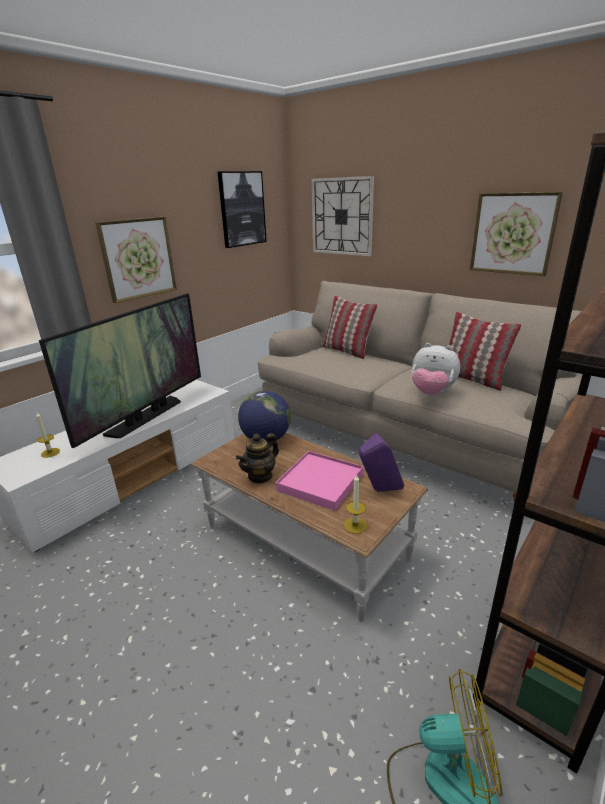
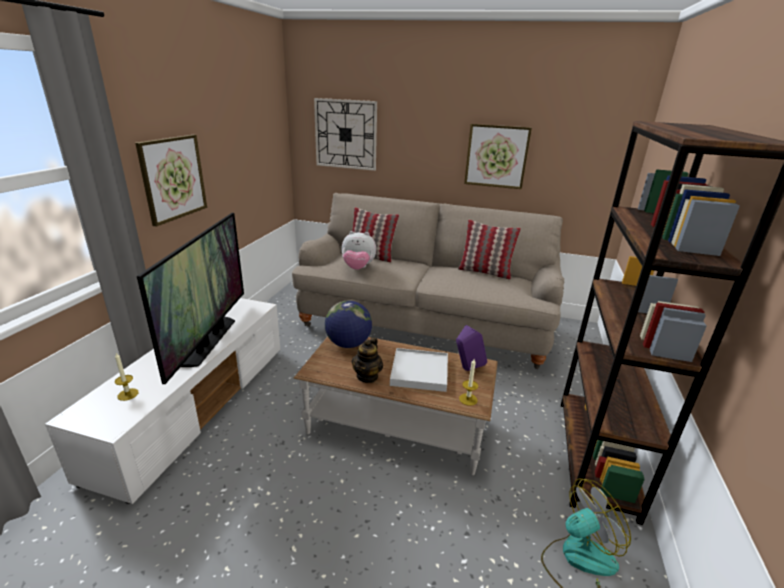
camera: 25 degrees left, 0 degrees up
(242, 209) = (254, 125): picture -> none
(320, 482) = (419, 372): pink tray -> white tray
(431, 393) = (465, 286): plush toy -> plush toy (358, 268)

